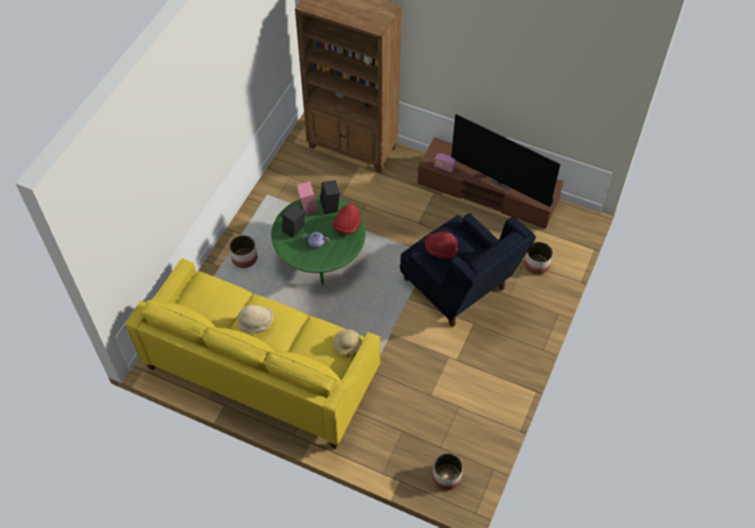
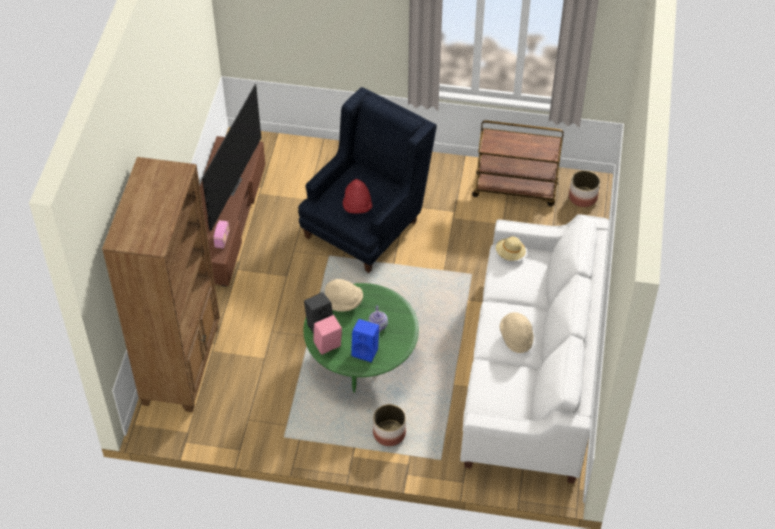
camera: 105 degrees left, 5 degrees down
(261, 369) = (531, 373): yellow sofa -> white sofa
(294, 230) = (366, 351): black speaker -> blue speaker
(347, 226) = (343, 302): red hat -> beige hat
(472, 419) = (516, 189): none -> brown cart
(537, 265) = (314, 166): planter -> none

